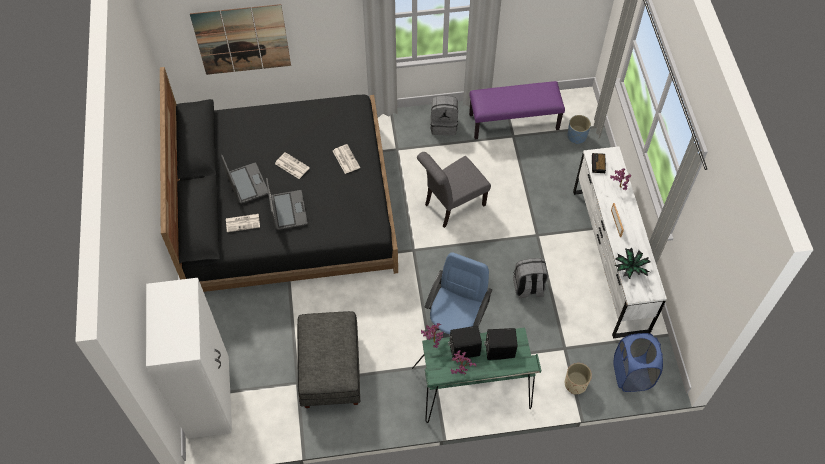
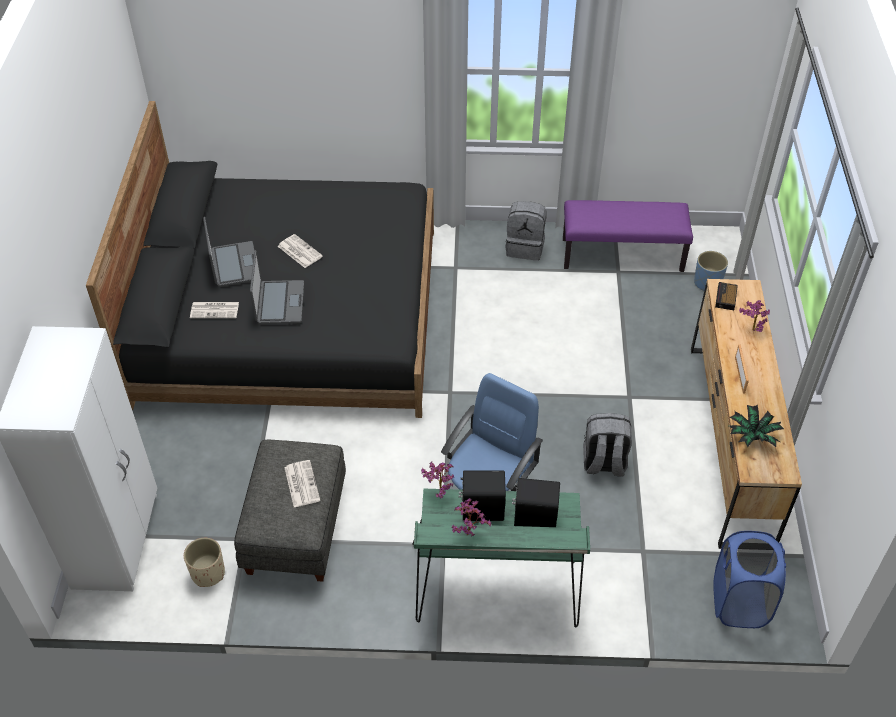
camera: 10 degrees right, 10 degrees down
(242, 39) = (262, 79): picture -> none
(345, 159) = (374, 252): newspaper -> newspaper (301, 483)
(451, 206) = (515, 345): grey chair -> none
(575, 384) = (651, 603): beige planter -> beige planter (208, 573)
(609, 259) = (729, 442): white dresser -> brown dresser

